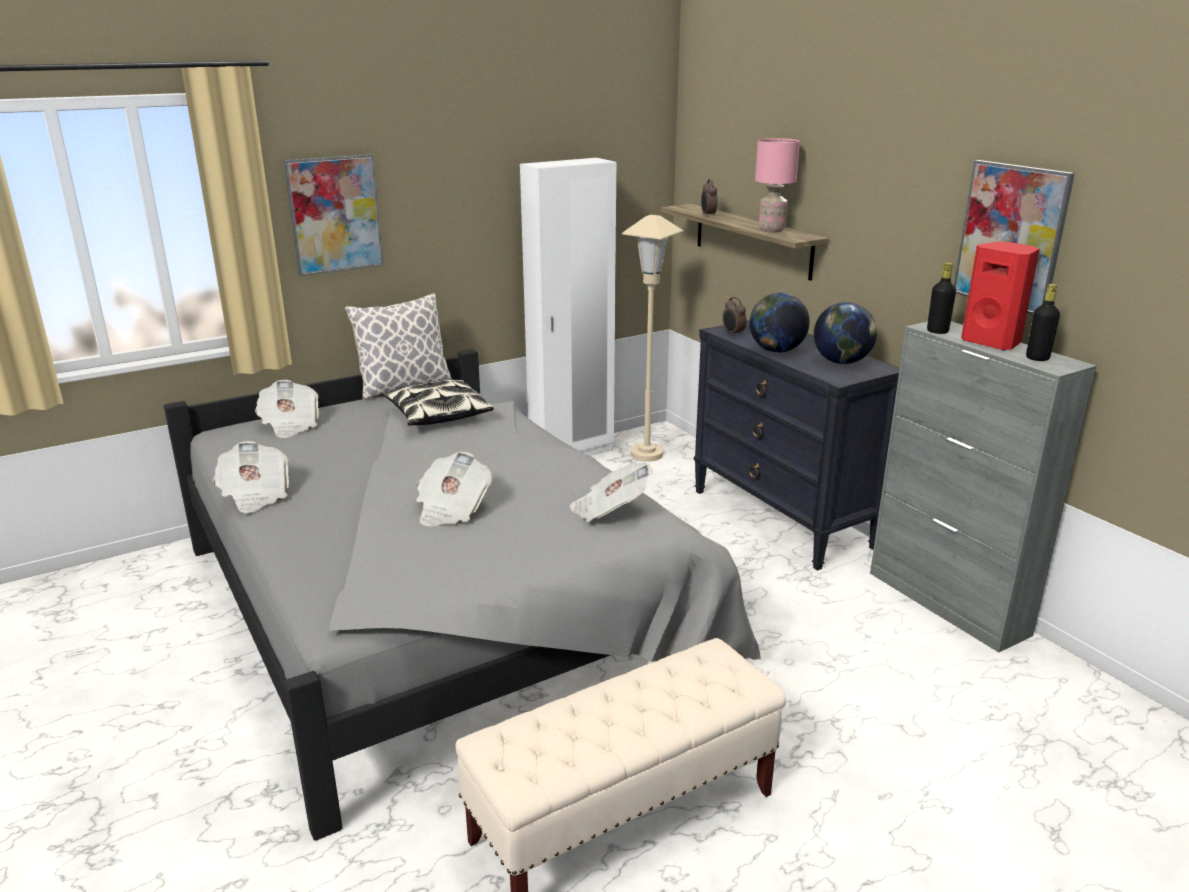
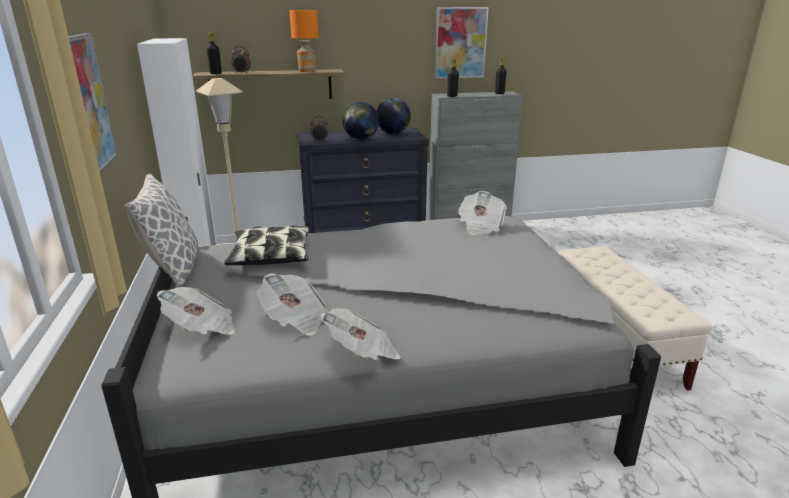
camera: 70 degrees left, 0 degrees up
(451, 509) = (454, 267): newspaper -> newspaper (295, 319)
(689, 209) = (216, 73): none -> black bottle
(771, 230) = (307, 71): pink table lamp -> orange table lamp
(992, 342) = (474, 94): red speaker -> none

